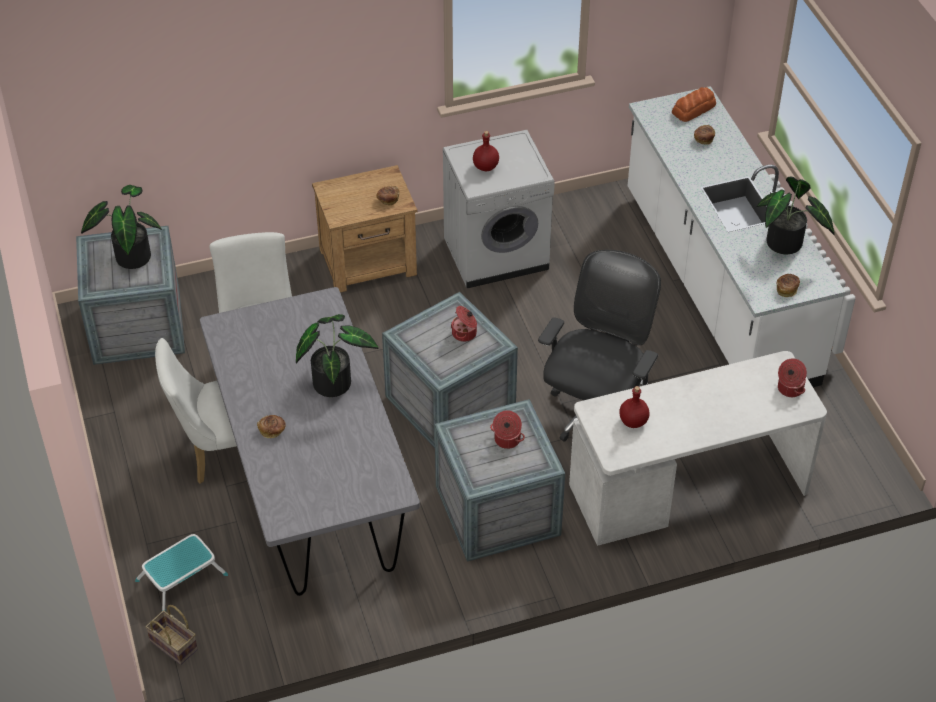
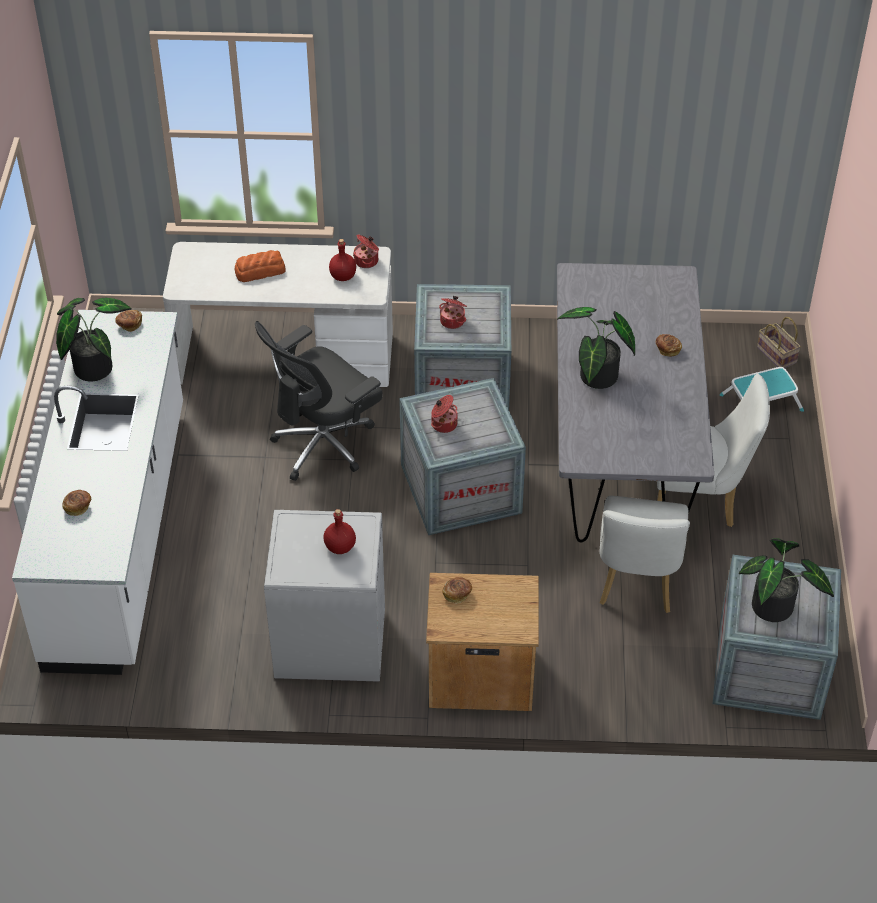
camera: 160 degrees left, 0 degrees up
(694, 109) = (56, 550): bread -> bread (259, 271)
(789, 388) = (190, 268): cooking pot -> cooking pot (367, 261)

